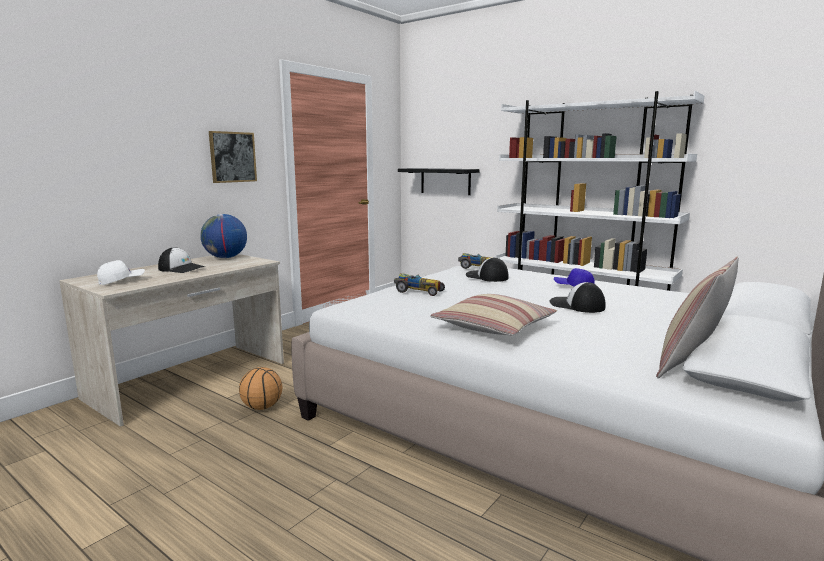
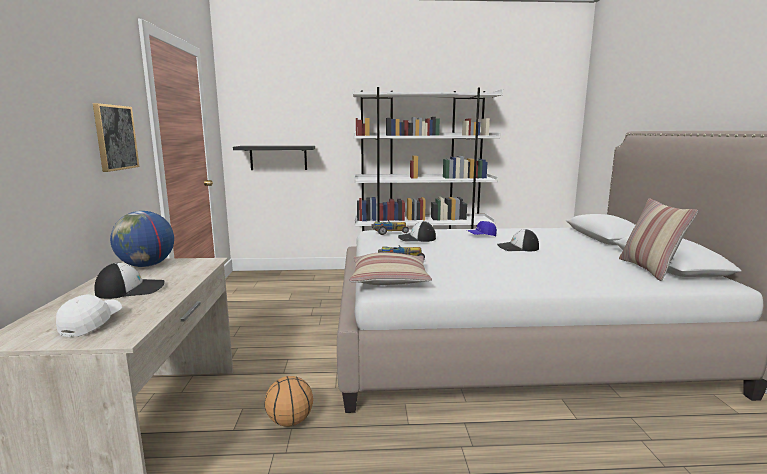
camera: 40 degrees left, 0 degrees up
(494, 327) = (519, 274): pillow -> pillow (389, 279)

